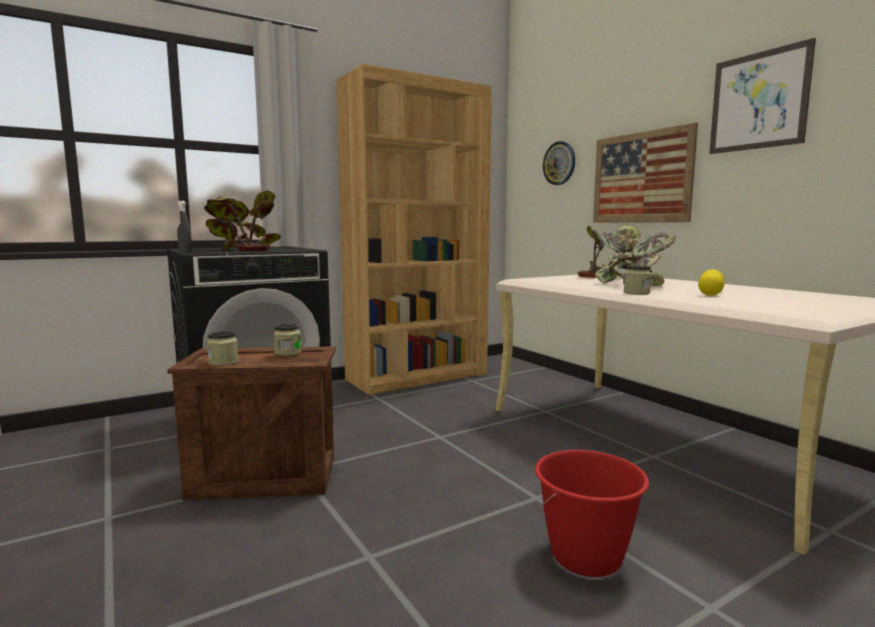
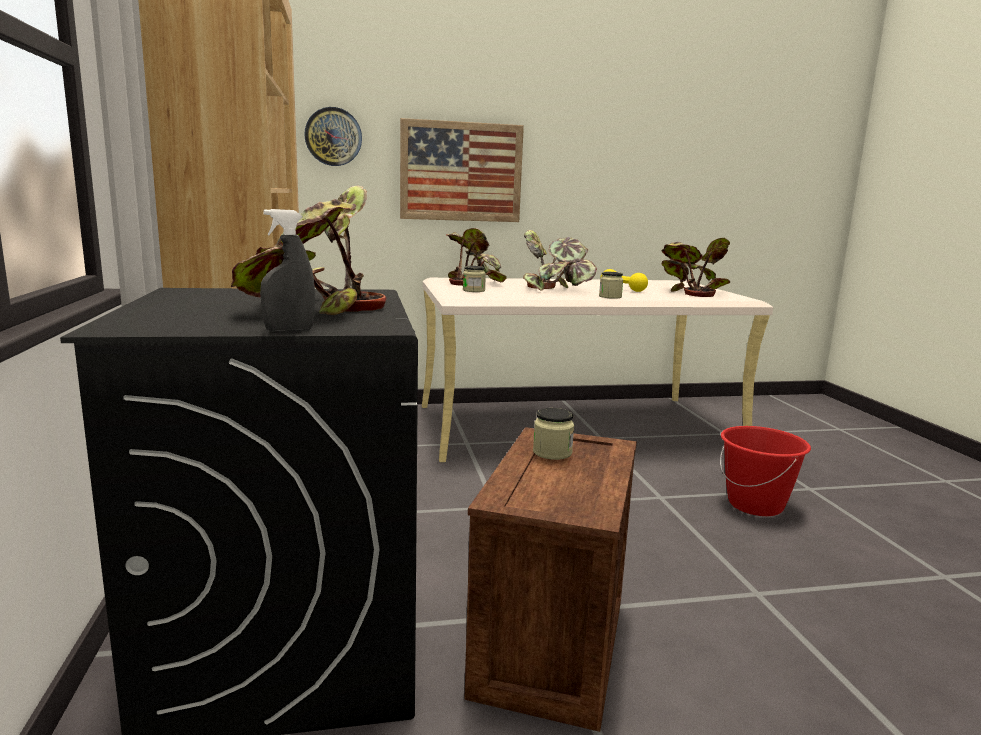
camera: 70 degrees left, 5 degrees up
(223, 362) = (593, 492): jar -> jar (473, 290)
(758, 101) = (576, 118): picture -> none
(785, 304) = (690, 292): none -> potted plant

